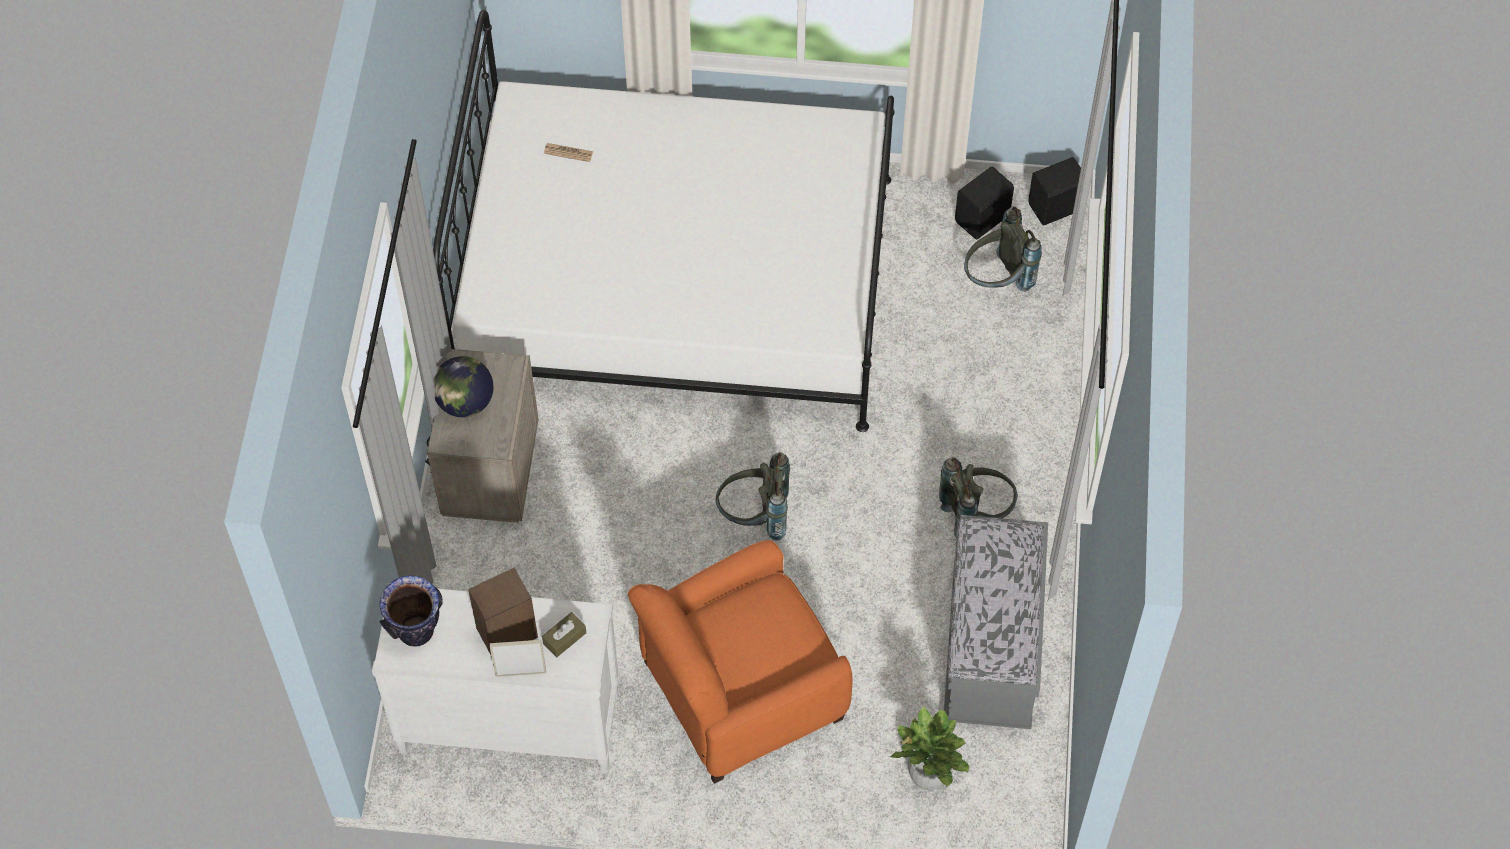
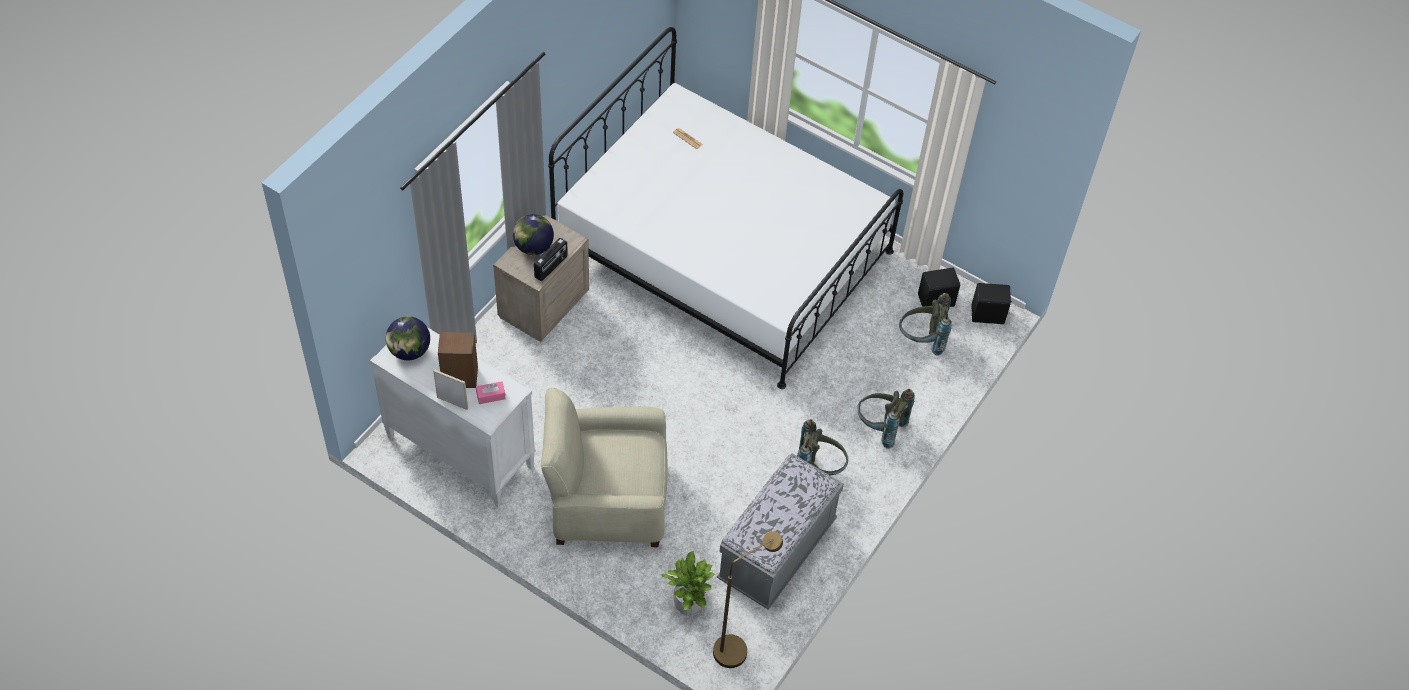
camera: 25 degrees right, 5 degrees down
(416, 631) = (409, 351): vase -> globe
(507, 418) = (551, 267): none -> radio
(564, 638) = (491, 396): brown tissue box -> pink tissue box
(740, 691) = (607, 500): orange armchair -> beige armchair
(755, 517) = (681, 406): grey backpack -> grey backpack (880, 428)
(1019, 795) = (737, 646): none -> brown floor lamp

